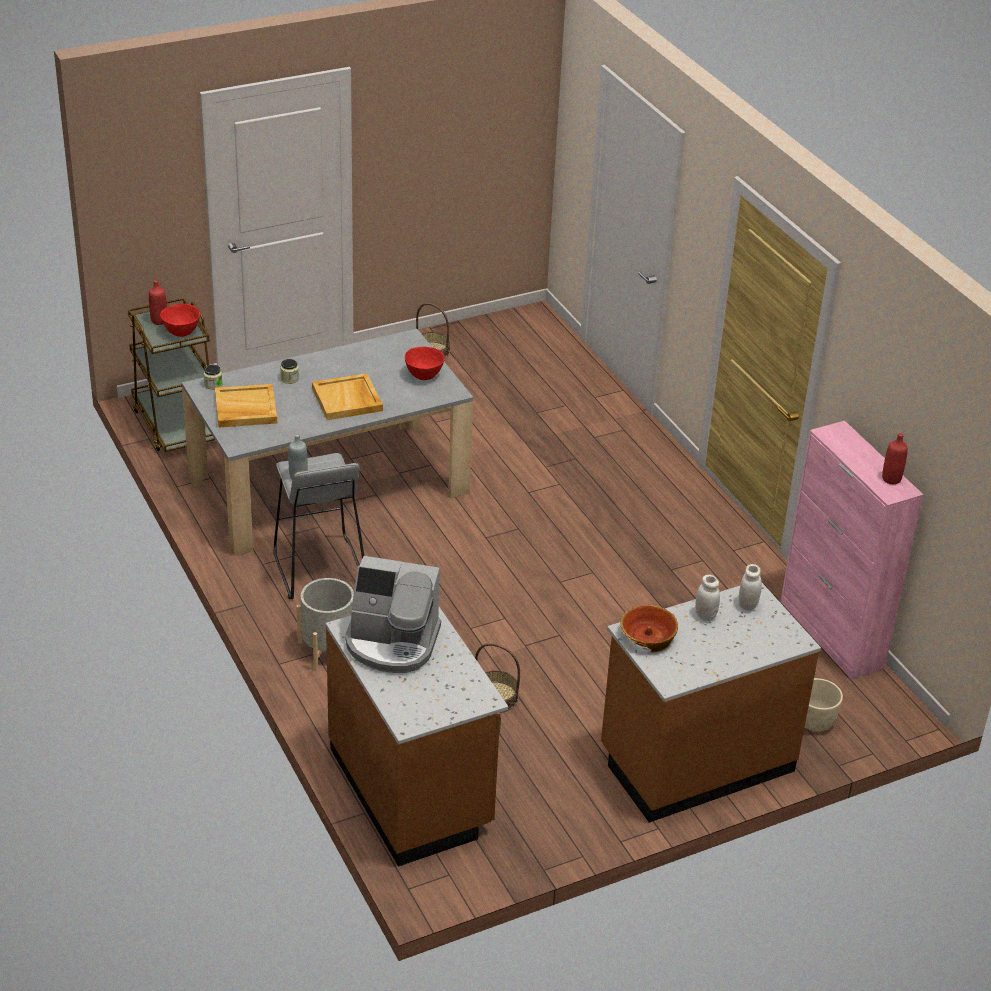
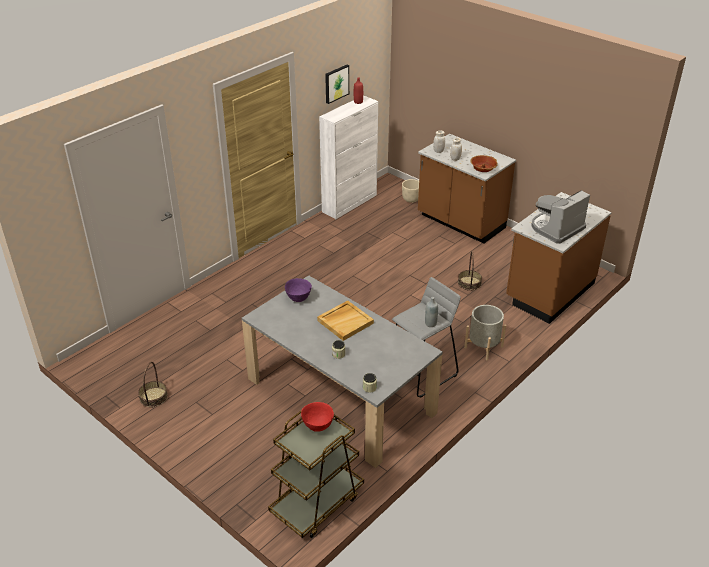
camera: 110 degrees left, 0 degrees up
(159, 321) = (308, 447): red bottle -> none
(245, 409) = (386, 362): beige tray -> none
(392, 643) = (556, 229): coffee machine -> coffee machine turned 120 degrees counterclockwise
(423, 376) = (299, 299): red bowl -> purple bowl
(831, 635) = (350, 203): pink cabinet -> white cabinet
(889, 408) = (336, 83): none -> picture

